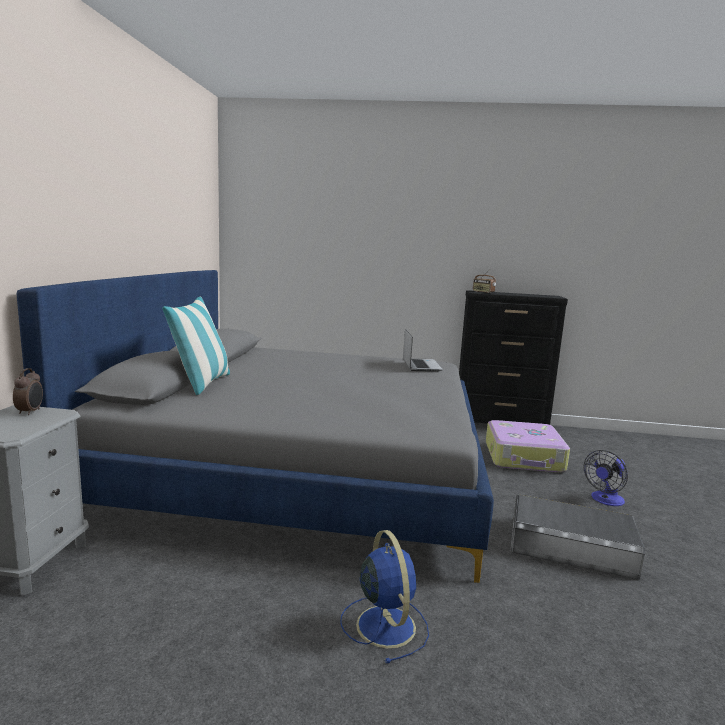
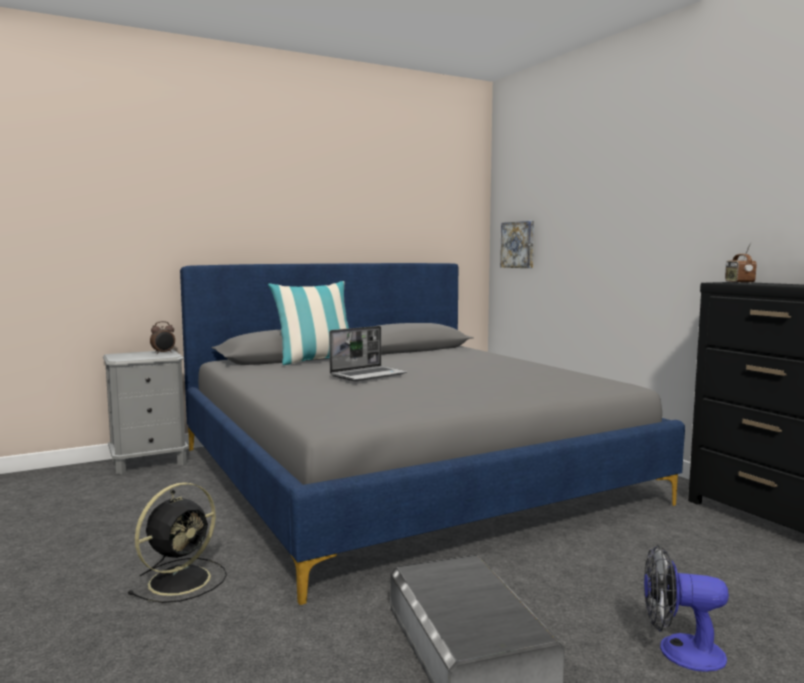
camera: 55 degrees right, 5 degrees down
(261, 253) = (518, 244): none -> picture
(384, 624) = (182, 579): blue fan -> black fan
(420, 366) = (571, 382): laptop -> laptop (368, 375)
(524, 457) = (695, 562): suitcase -> none

